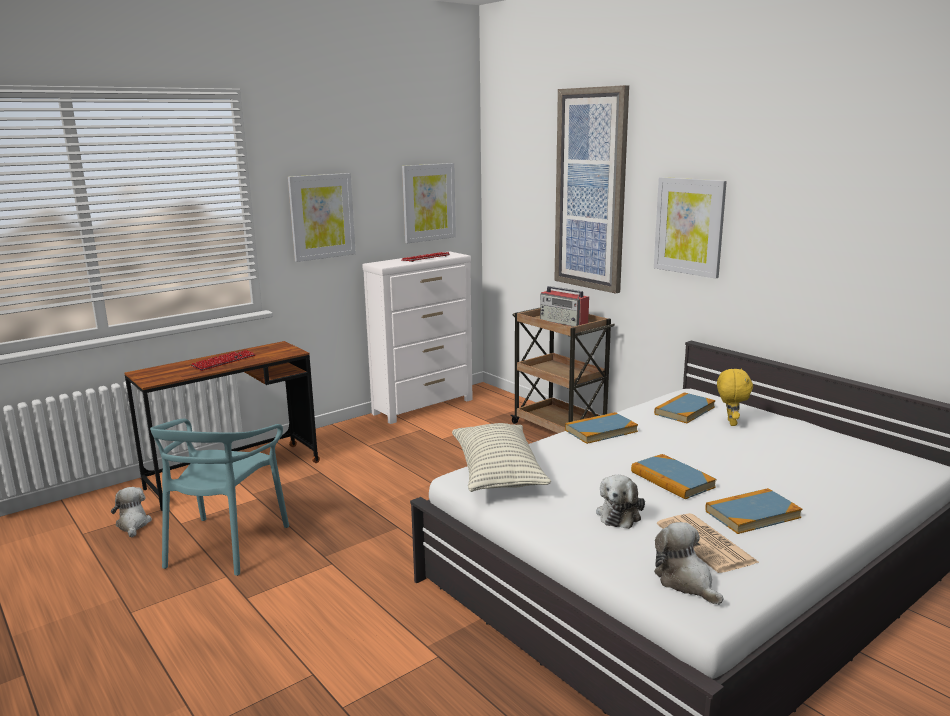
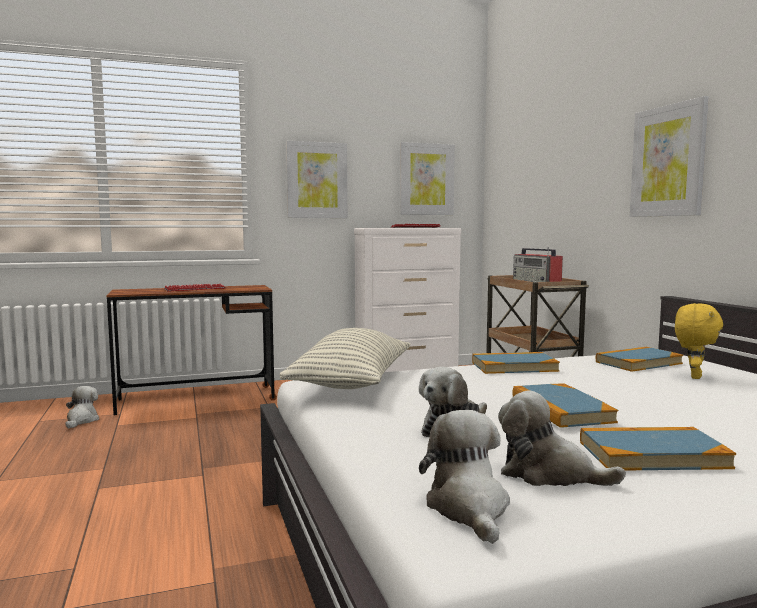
camera: 20 degrees right, 10 degrees down
(225, 544) = (131, 445): turquoise chair -> none
(591, 190) = (572, 147): picture -> none
(707, 544) = (548, 474): newspaper -> plush toy

